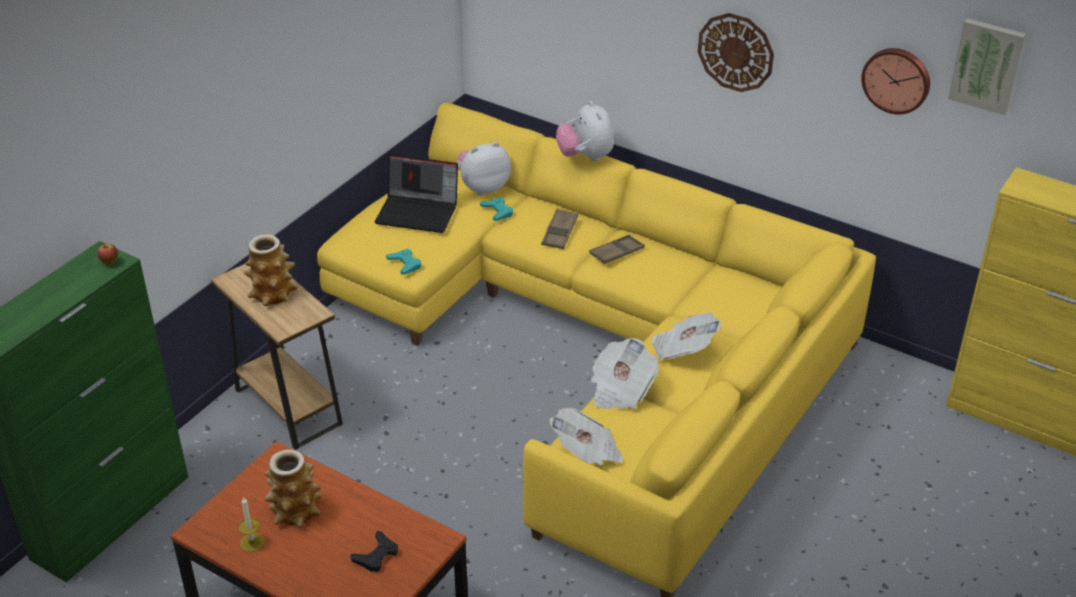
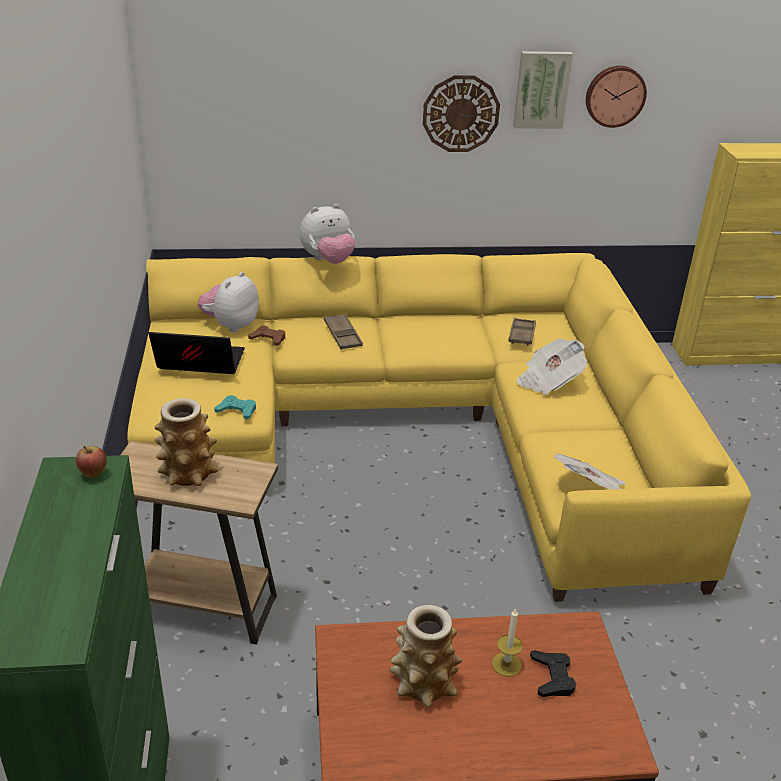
camera: 40 degrees left, 5 degrees down
(252, 542) = (421, 743): candle -> candle (506, 664)
(419, 212) = (198, 363): laptop -> laptop turned 150 degrees counterclockwise
(497, 212) = (268, 339): turquoise game controller -> brown game controller
(585, 157) = (328, 261): plush toy -> plush toy turned 60 degrees counterclockwise
(617, 253) = (407, 333): brown tray -> brown tray (521, 335)
(620, 390) = (546, 430): newspaper -> none
(987, 65) = (693, 59): picture -> picture (541, 89)

